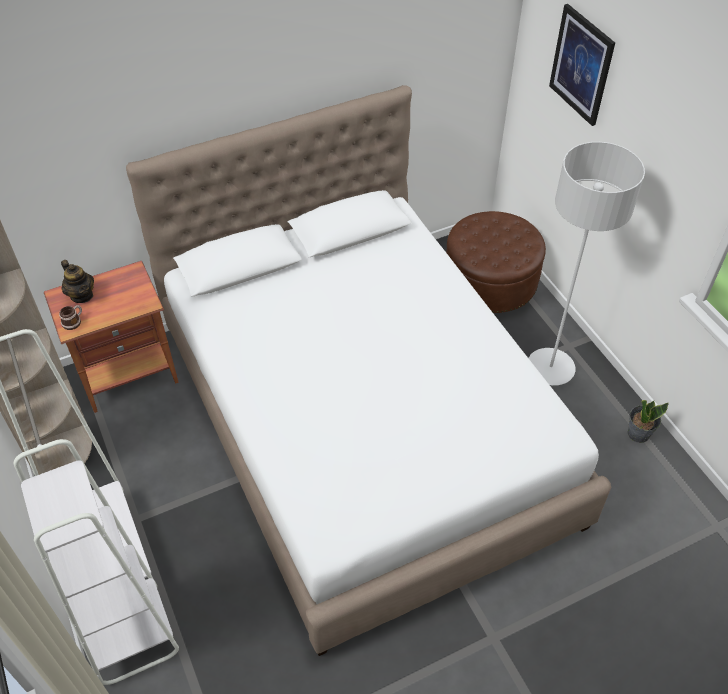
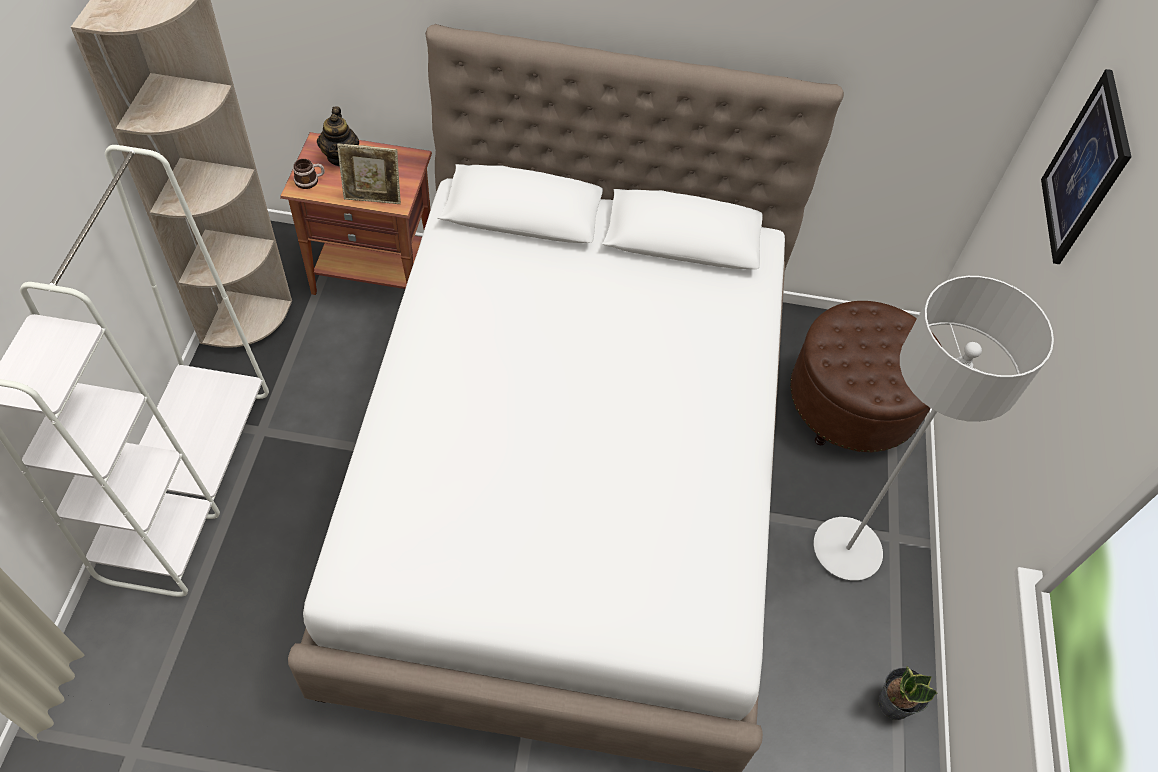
camera: 30 degrees right, 5 degrees up
(130, 310) = (373, 199): none -> picture frame

